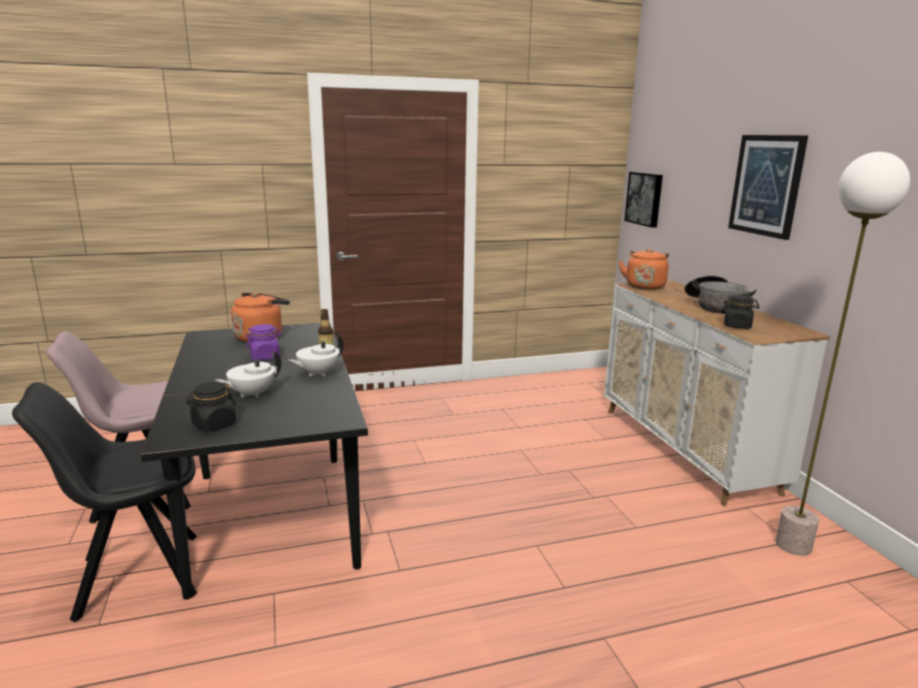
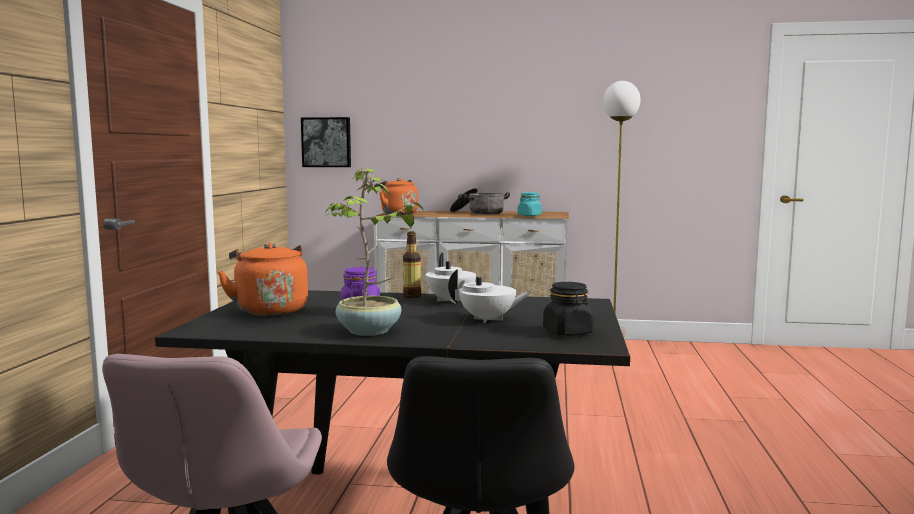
camera: 65 degrees left, 10 degrees down
(205, 369) = (370, 331): none -> potted plant
(252, 394) = (488, 319): white teapot -> white teapot turned 60 degrees counterclockwise
(737, 326) = (529, 215): black jar -> turquoise jar
(766, 185) = (482, 116): picture -> none

